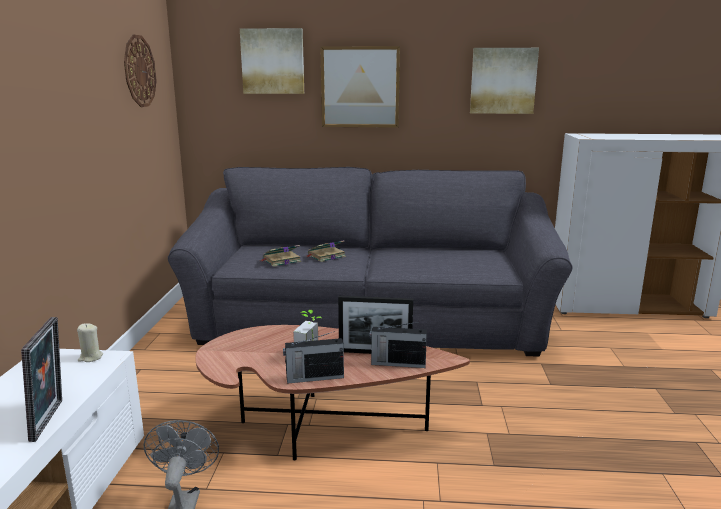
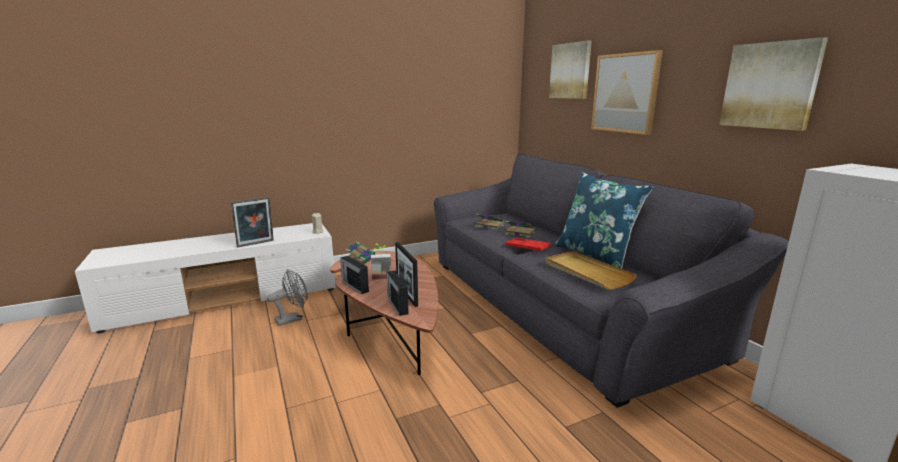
camera: 60 degrees right, 0 degrees up
(139, 71) = (469, 80): wall clock -> none
(224, 357) = (360, 259): none -> book
(367, 264) = (527, 247): none -> red tray
(420, 250) = (595, 255): none -> blue pillow
(455, 262) = (587, 272): none -> beige tray

